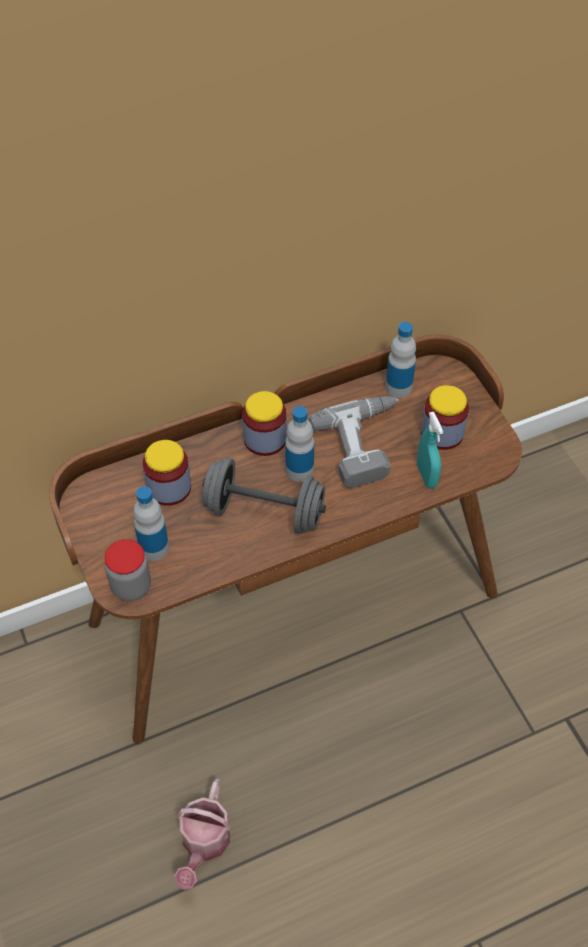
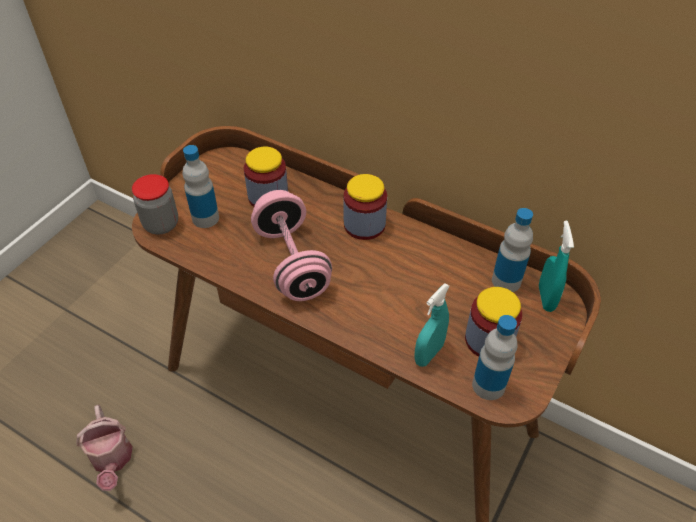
camera: 55 degrees right, 5 degrees down
(204, 844) = (112, 460): watering can -> watering can turned 90 degrees counterclockwise
(264, 512) = (292, 262): grey dumbbell -> pink dumbbell
(299, 470) = (353, 262): bottle -> bottle (488, 385)
(366, 445) = (421, 291): power drill -> none
(433, 376) = (546, 298): none -> turquoise spray bottle

